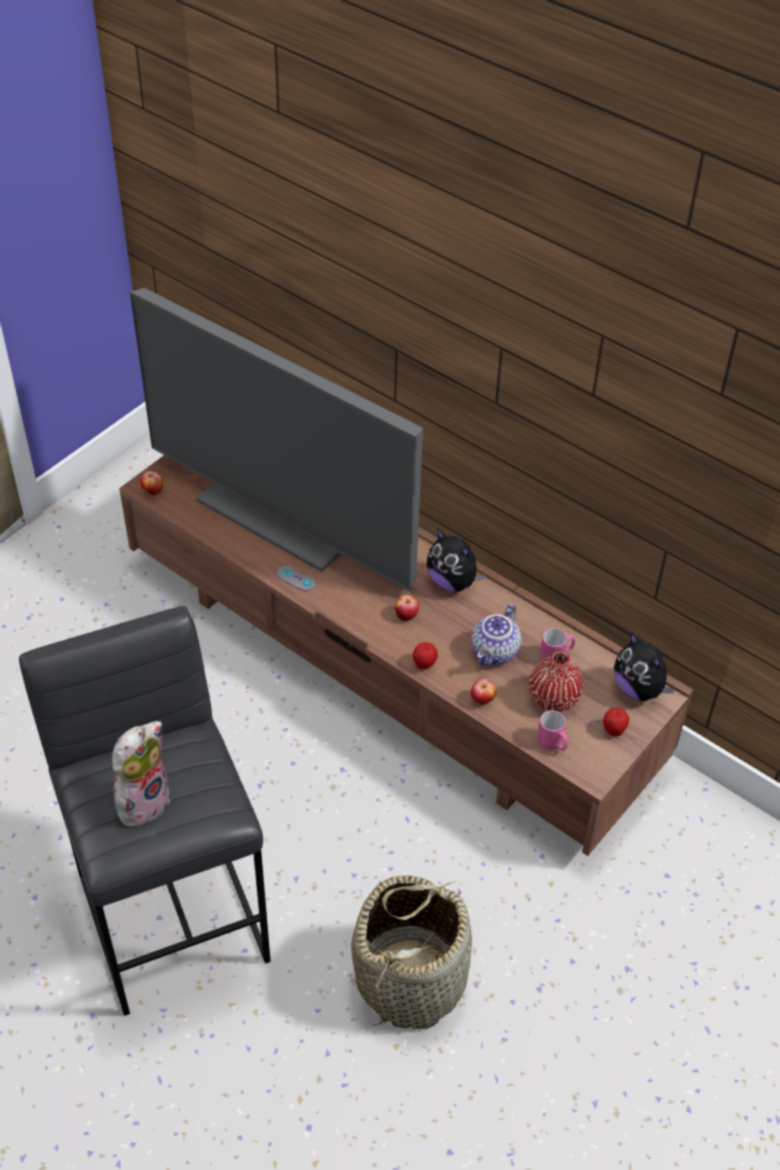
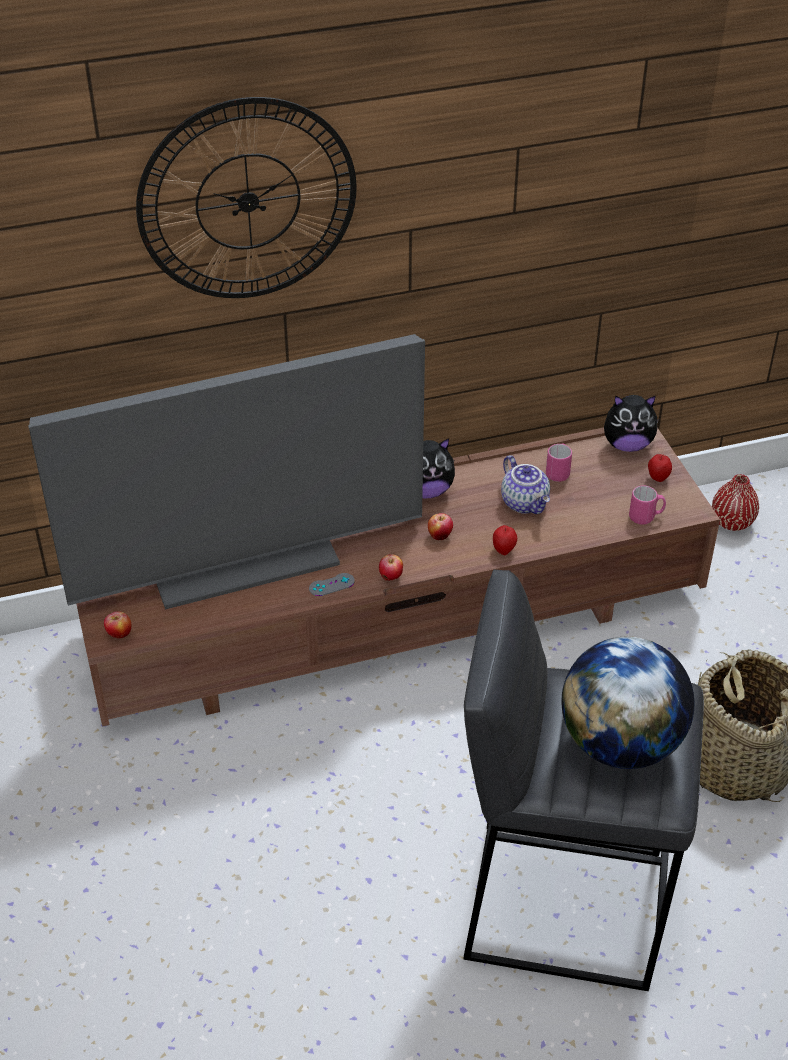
camera: 55 degrees left, 5 degrees down
(142, 800) = (620, 743): plush toy -> globe
(372, 233) = (248, 201): none -> wall clock
(482, 700) = (570, 535): apple -> apple (391, 577)
(553, 699) = (600, 494): red vase -> red vase (731, 522)

